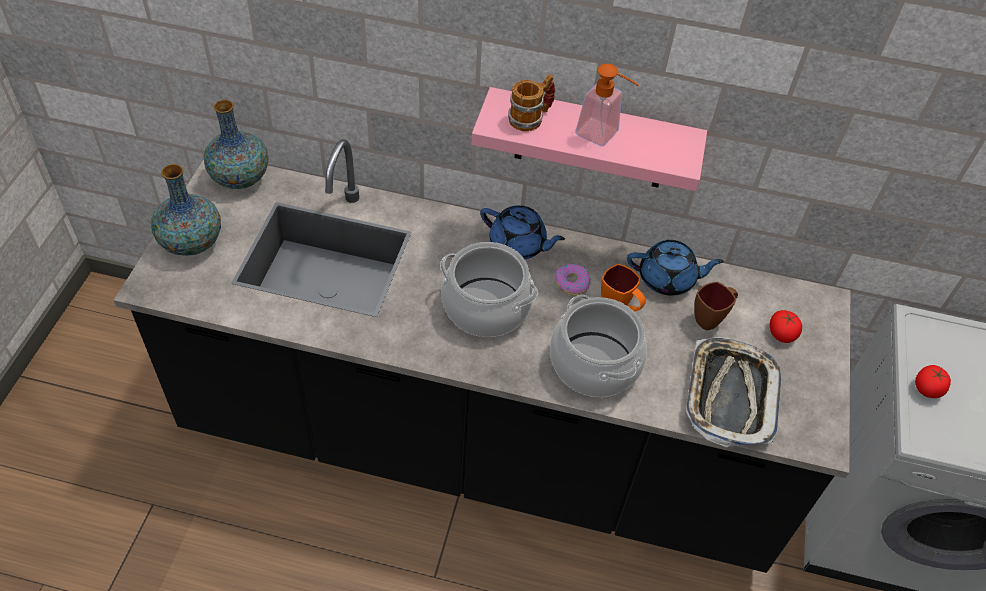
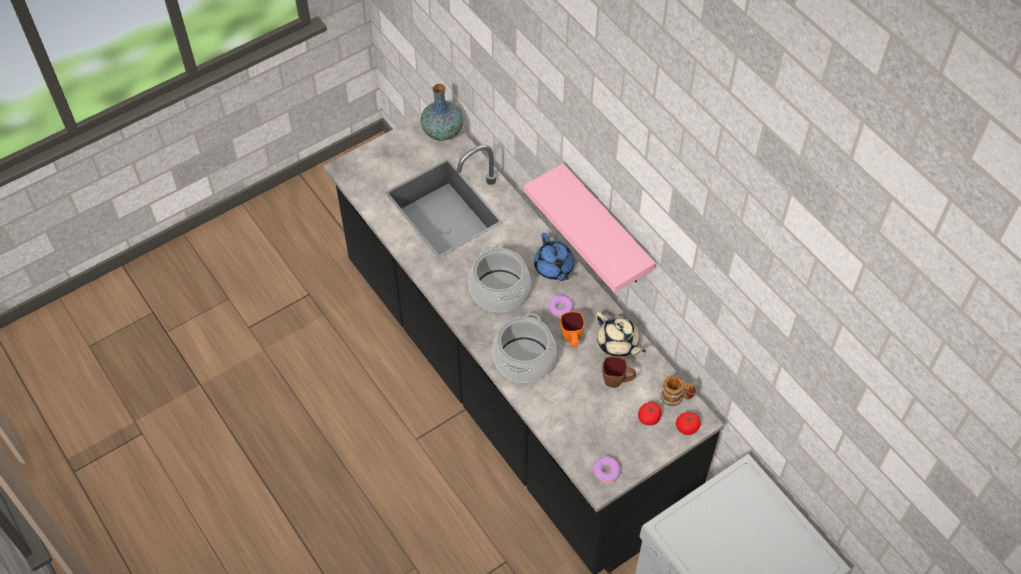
camera: 45 degrees right, 5 degrees up
(191, 243) = (385, 156): vase -> none
(531, 118) = (564, 195): mug -> mug (676, 397)
(603, 136) = (591, 230): soap dispenser -> none
(667, 279) = (618, 343): blue teapot -> beige teapot
(729, 396) = (578, 427): tray -> none
(810, 423) = (606, 471): none -> donut
(927, 388) = (703, 508): tomato -> tomato (687, 427)

